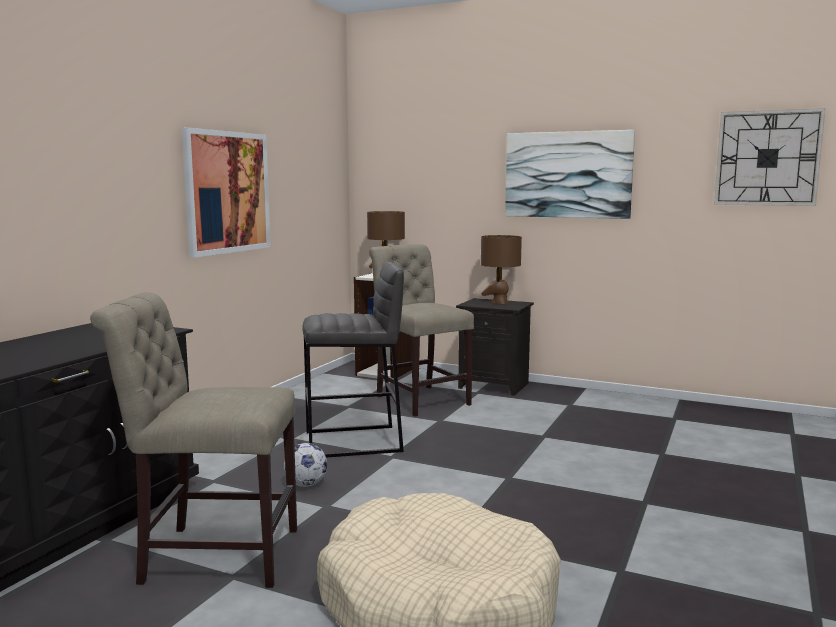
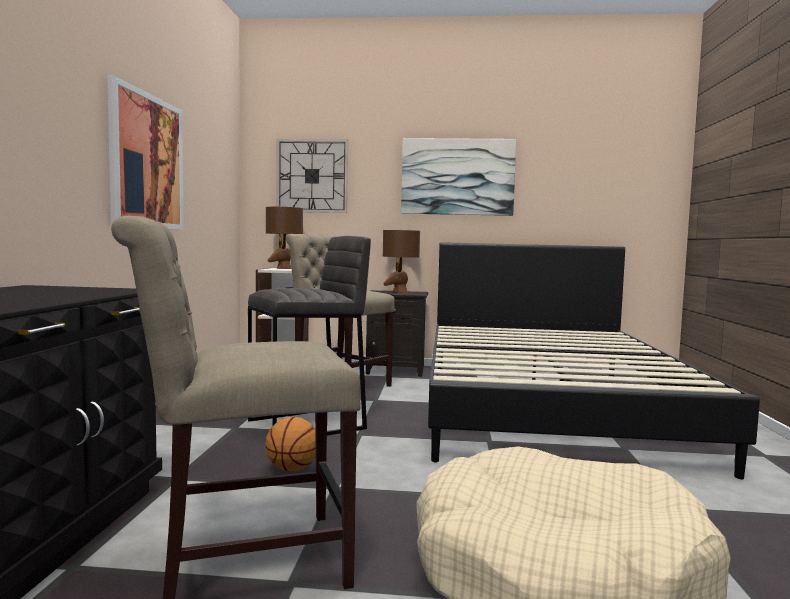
camera: 20 degrees left, 5 degrees down
(306, 485) = (292, 469): football -> basketball
(614, 445) = (547, 407): none -> black bed
(767, 158) = (621, 166): wall clock -> wall clock (312, 176)

